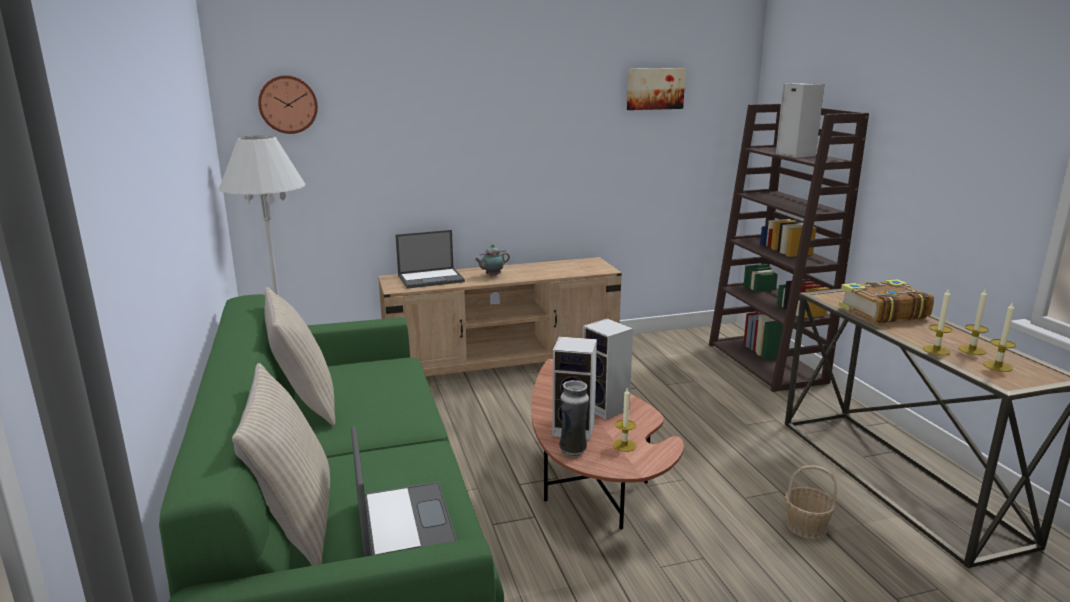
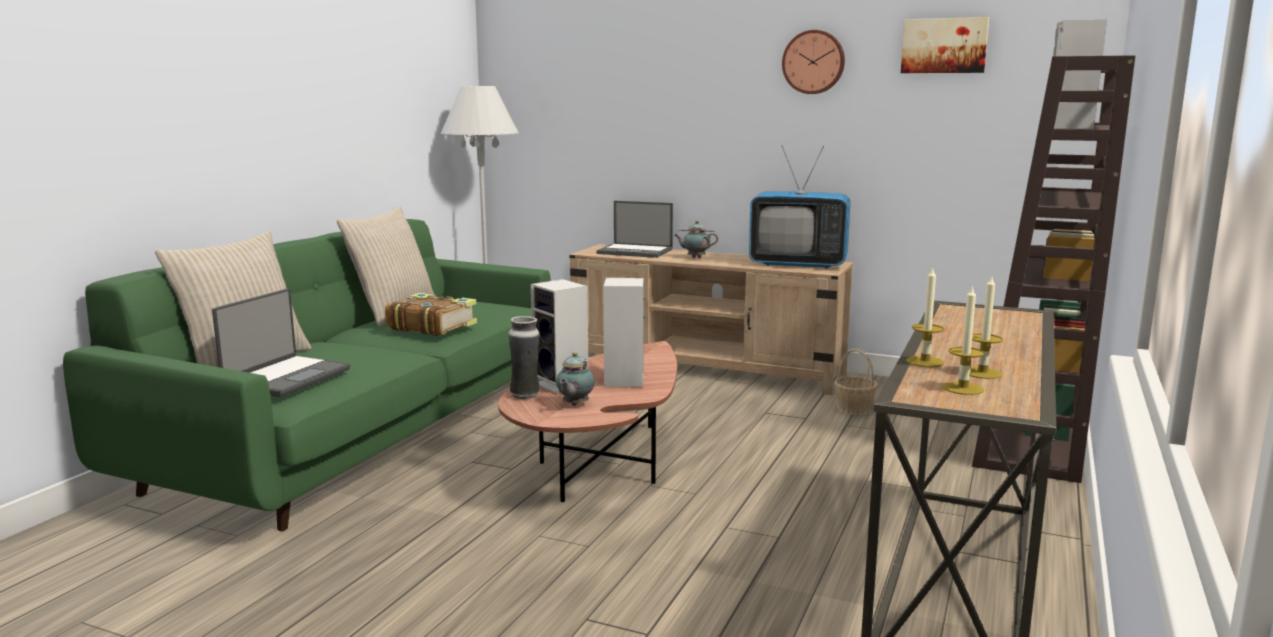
camera: 40 degrees right, 5 degrees down
(288, 104) = (535, 61): wall clock -> wall clock (814, 62)
(574, 267) = (798, 264): none -> television
(624, 445) = (574, 405): candle -> teapot
(806, 526) = (742, 569): basket -> basket (854, 409)
(882, 312) = (980, 328): book -> book (431, 326)

